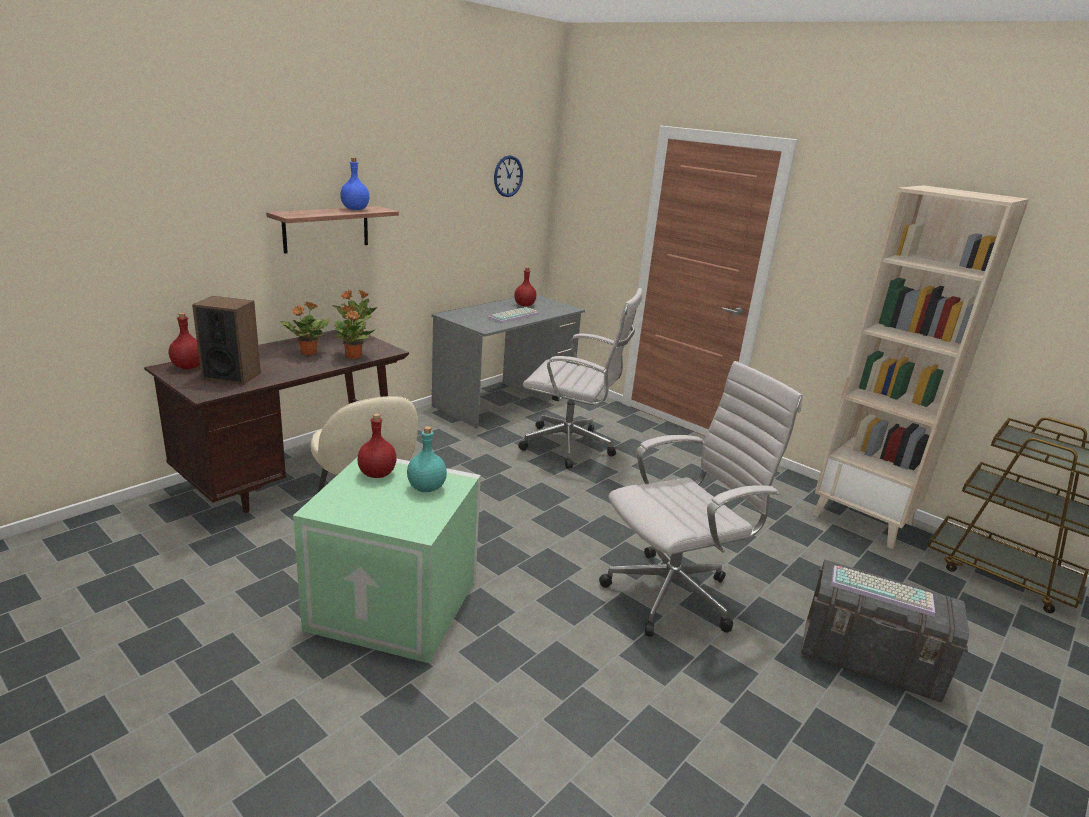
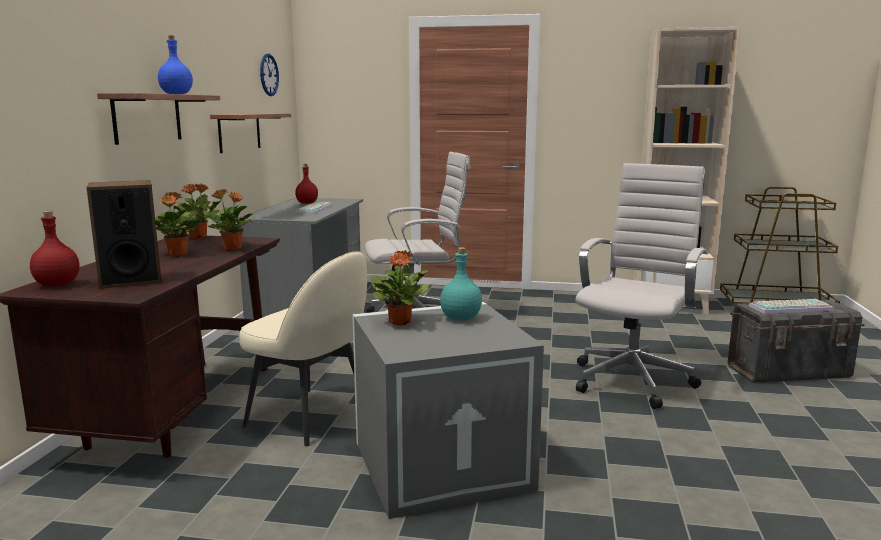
camera: 30 degrees left, 10 degrees down
(378, 474) = (400, 322): red bottle -> potted plant
(397, 602) = (442, 463): green storage box -> grey storage box
(453, 234) = (239, 132): none -> shelf

